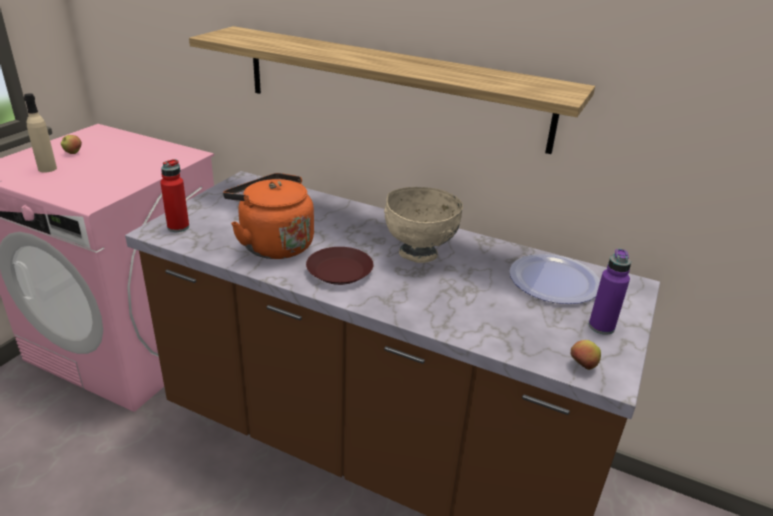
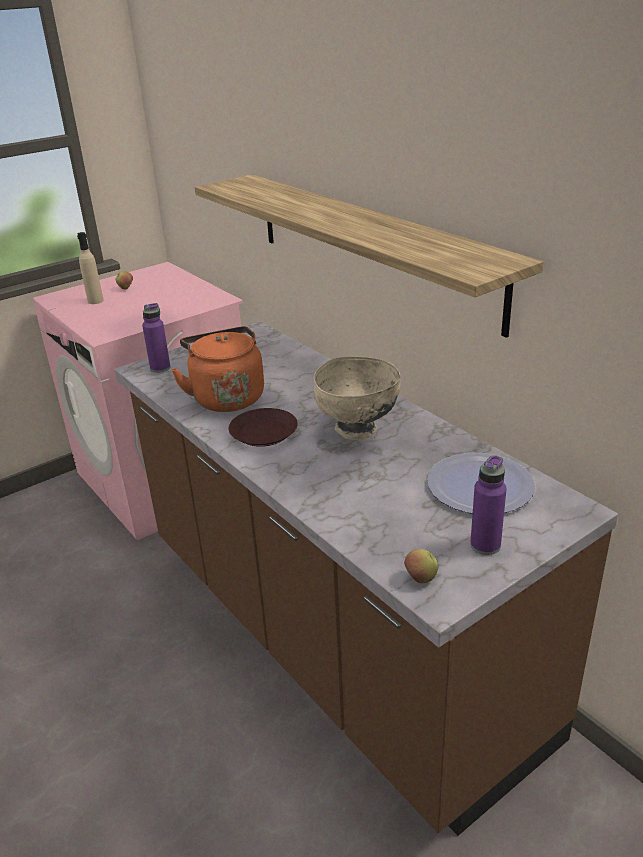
camera: 30 degrees right, 0 degrees up
(178, 227) = (160, 368): red bottle -> purple bottle

